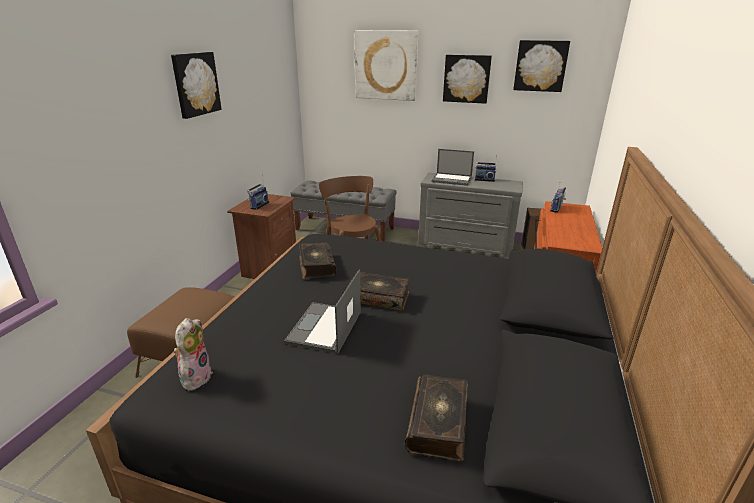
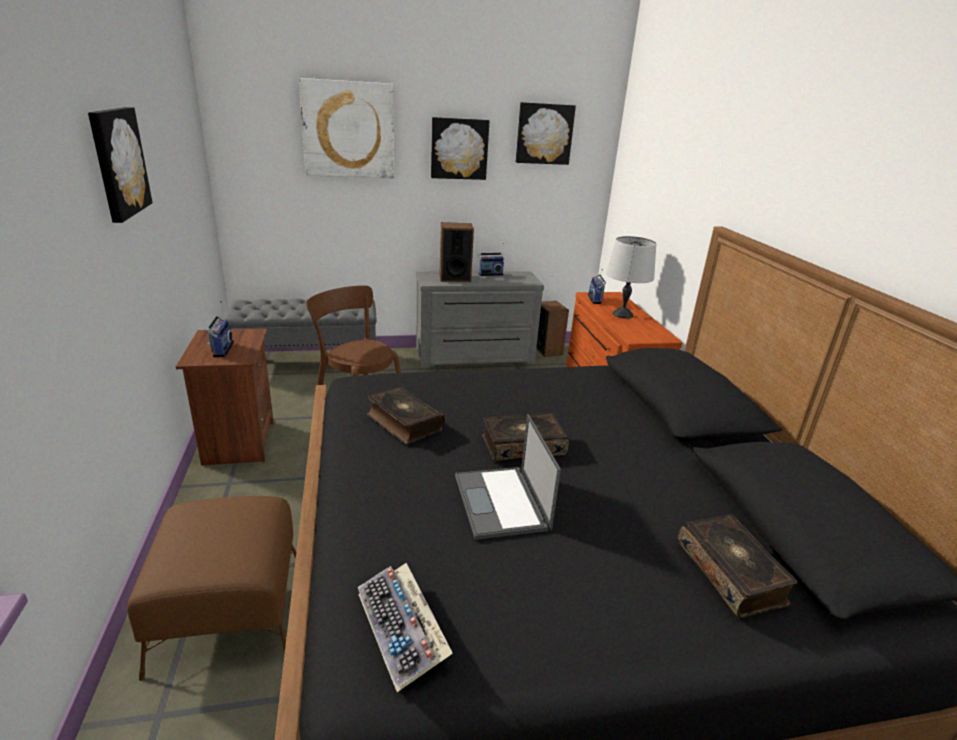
camera: 30 degrees left, 0 degrees up
(195, 377) = (403, 631): plush toy -> keyboard
(452, 179) = (454, 278): laptop -> speaker
(568, 223) = (622, 314): none -> grey table lamp

